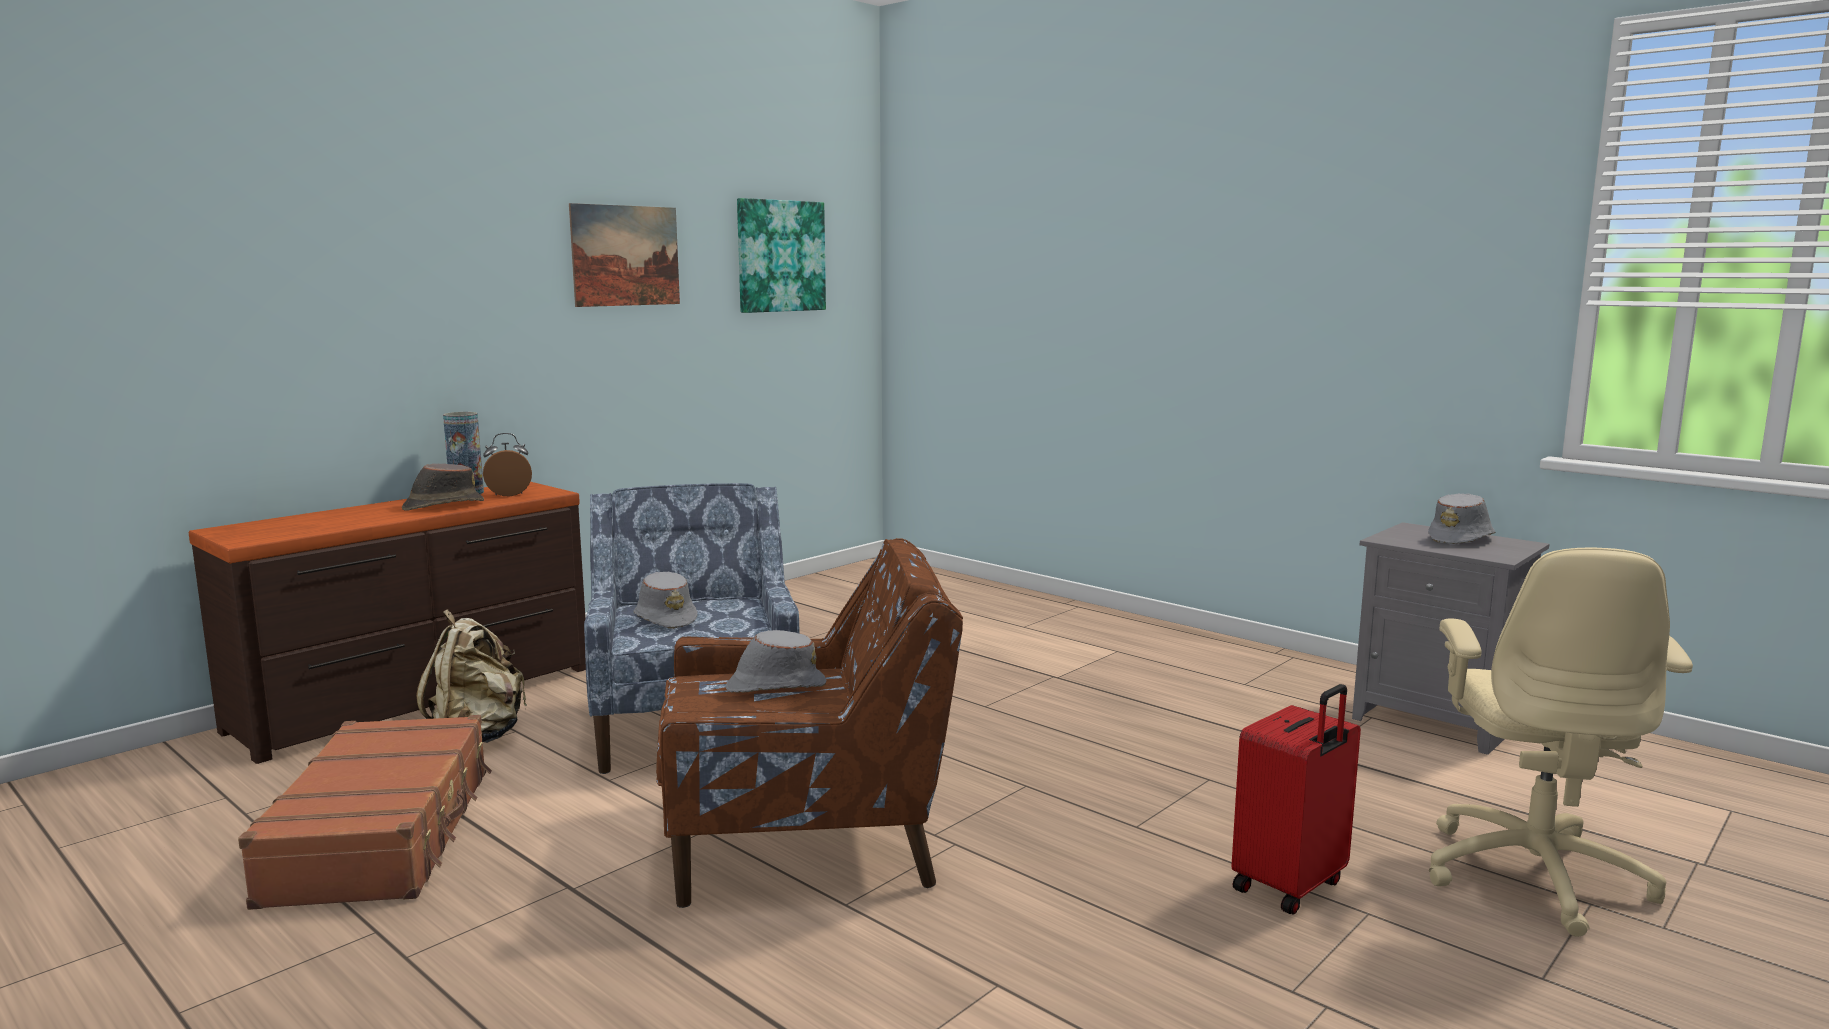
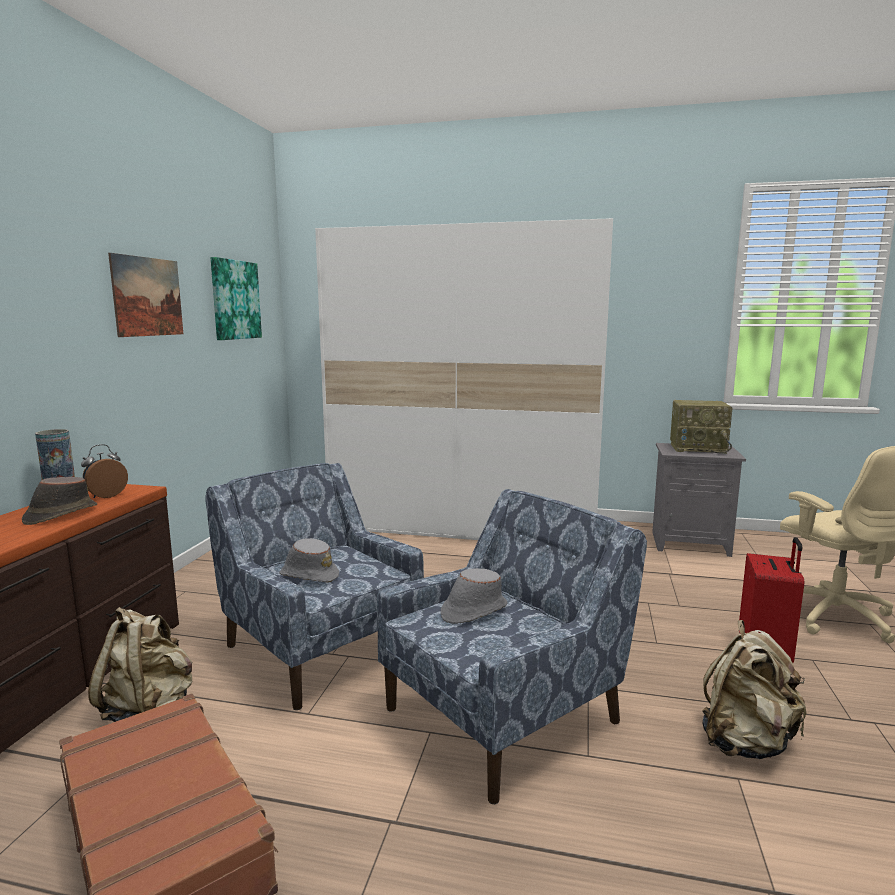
camera: 30 degrees left, 0 degrees up
(809, 840) = (505, 714): brown armchair -> blue armchair
(1073, 959) = (745, 742): none -> beige backpack
(1075, 627) = (464, 525): none -> white wardrobe
(1461, 539) = (698, 448): grey hat -> radio

